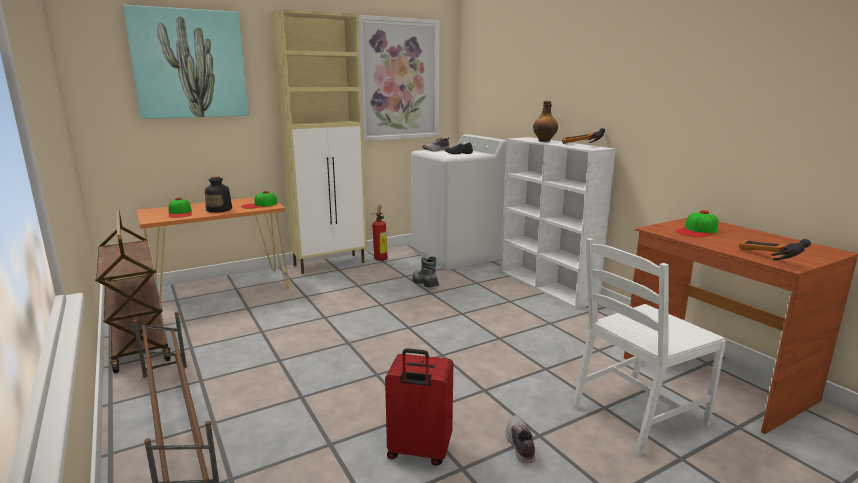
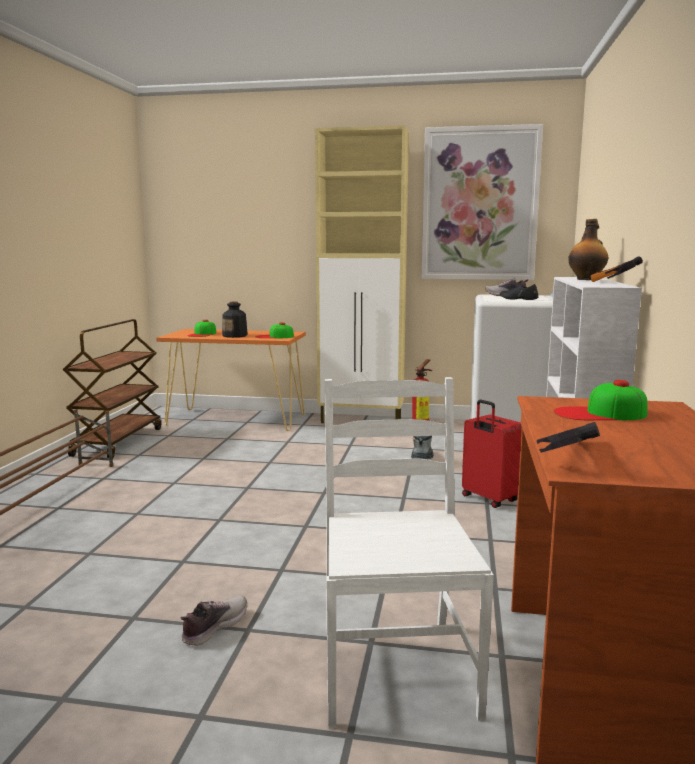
camera: 40 degrees right, 5 degrees down
(189, 64) = (242, 192): picture -> none
(419, 452) = (130, 589): red suitcase -> red suitcase (489, 499)
(637, 415) = (394, 669): white chair -> white chair turned 75 degrees clockwise

